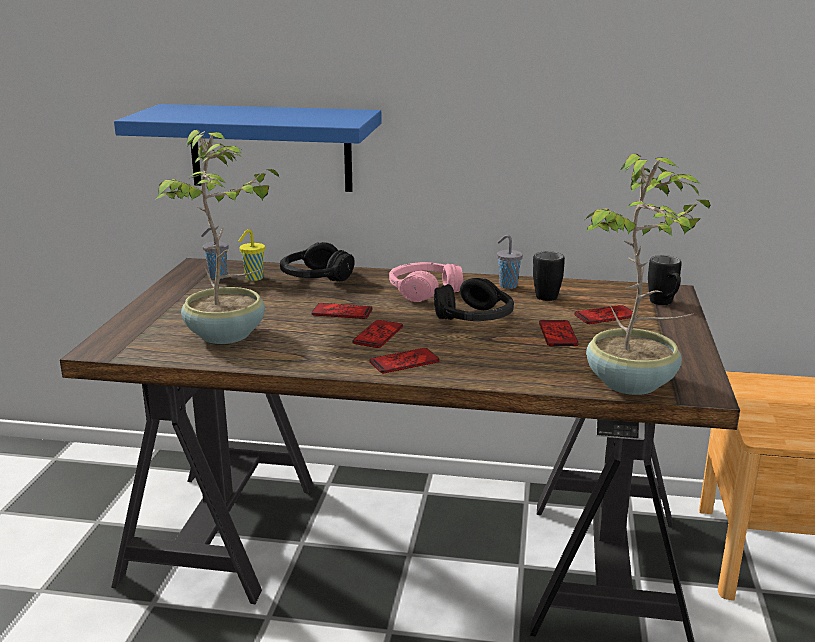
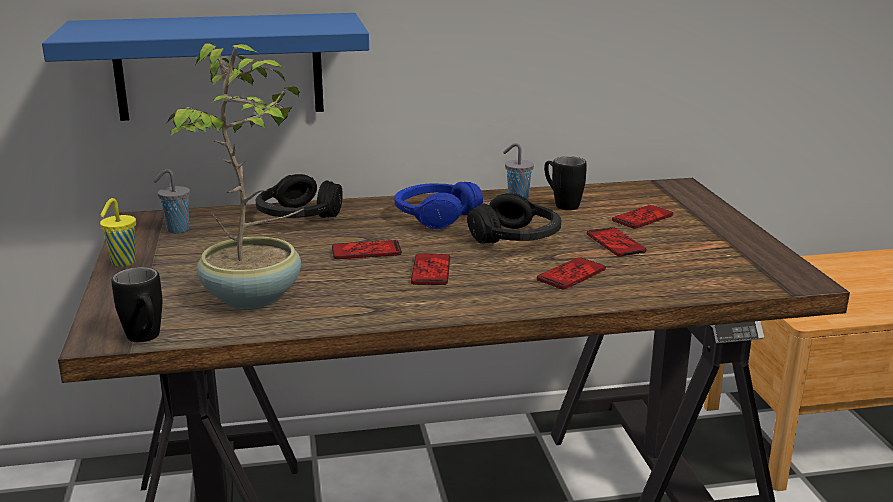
camera: 20 degrees left, 0 degrees up
(253, 278) = (224, 226): yellow cup -> yellow cup (122, 263)
(404, 362) = (487, 296): phone -> phone (571, 275)
(424, 291) = (435, 216): pink headphones -> blue headphones
(632, 384) = (733, 282): potted plant -> none
(664, 304) = (685, 199): black mug -> black mug (146, 339)

